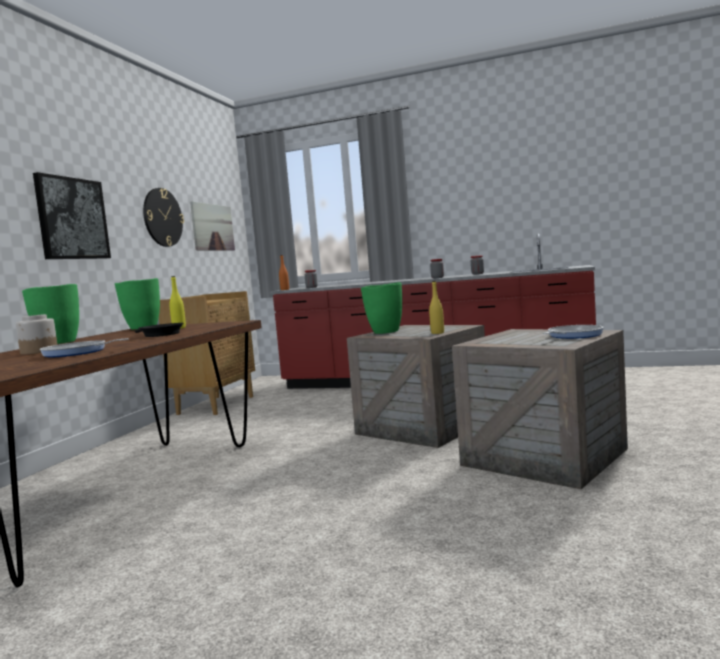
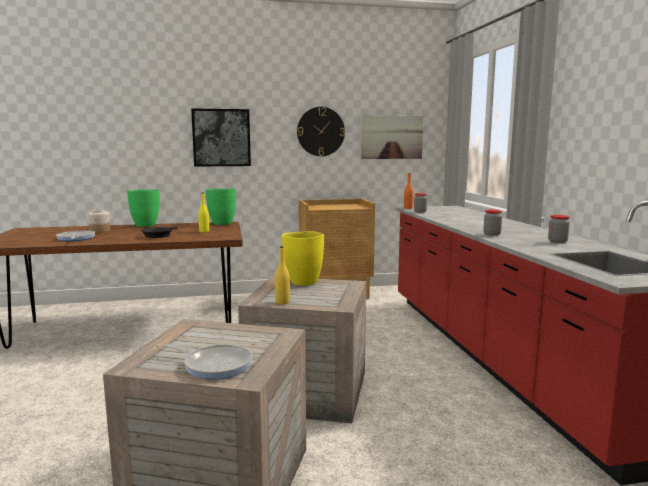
camera: 60 degrees right, 5 degrees up
(385, 332) = (303, 282): green vase -> yellow vase

